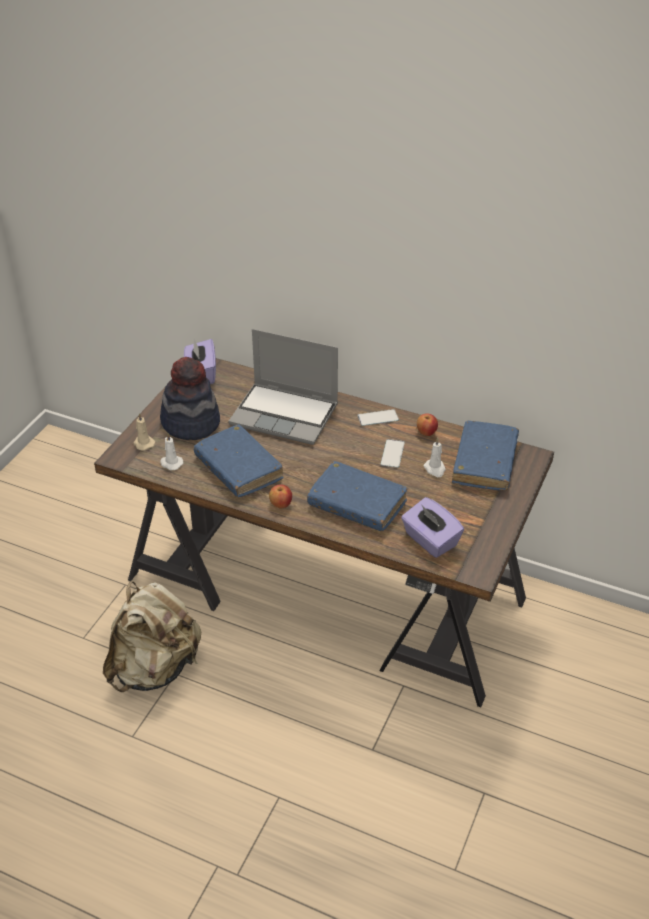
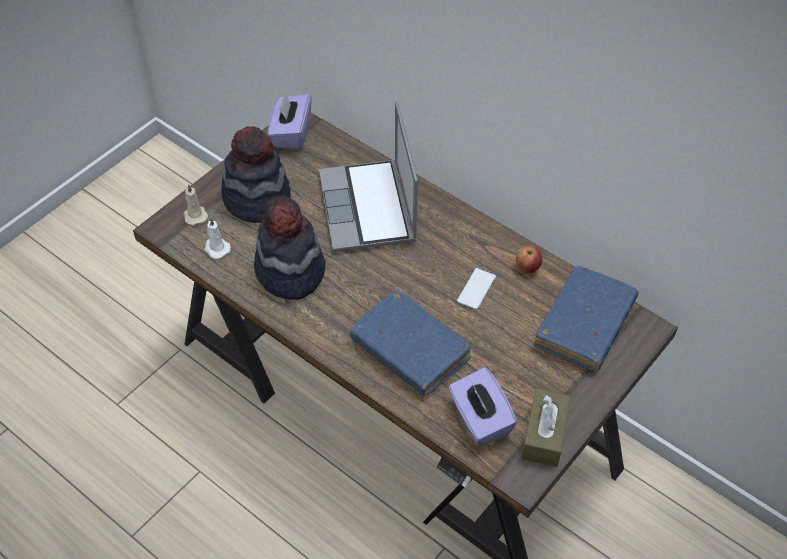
camera: 15 degrees right, 10 degrees up
(155, 668) = (180, 459): beige backpack -> none
(238, 468) = (290, 271): blue book -> hat
(281, 504) = (321, 331): apple -> none
(286, 415) = (369, 209): laptop -> laptop turned 45 degrees clockwise
(378, 418) = (476, 235): phone -> none
(435, 469) = (520, 321): white candle -> none
(483, 540) = (544, 434): none -> brown tissue box

